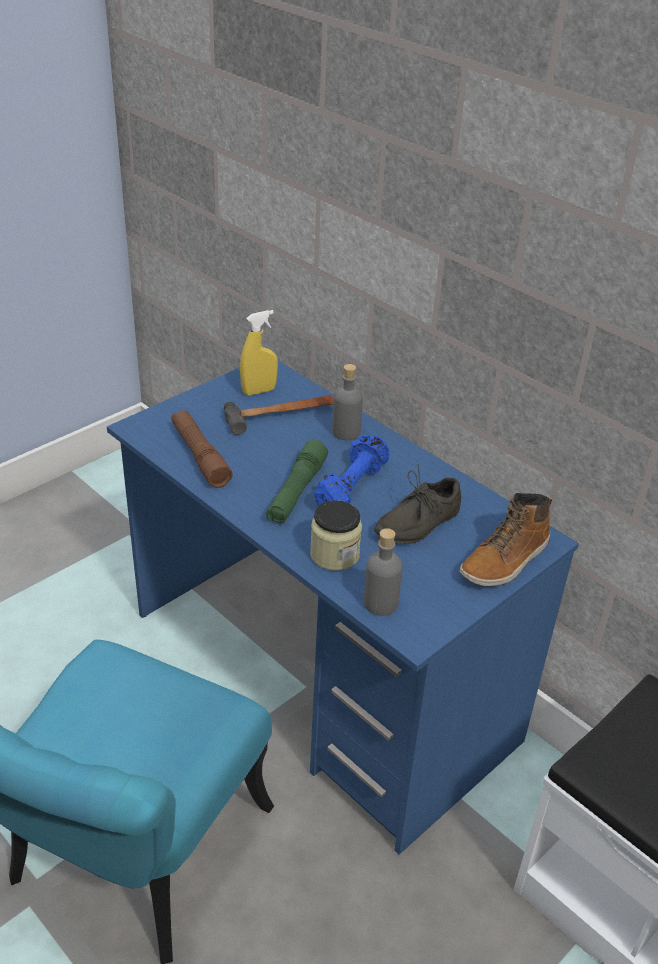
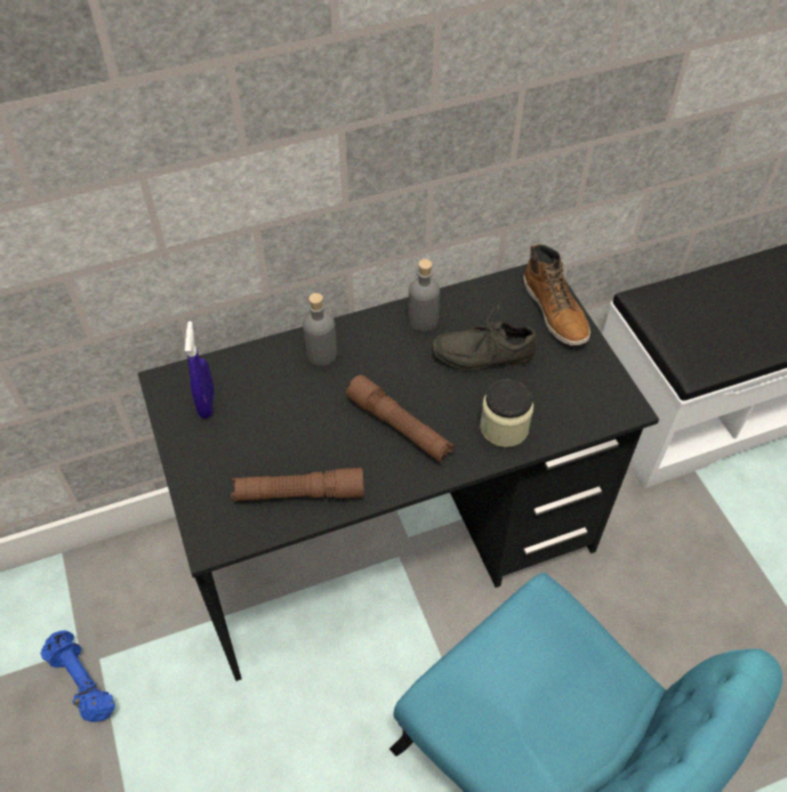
camera: 65 degrees left, 15 degrees up
(259, 391) = (207, 403): yellow spray bottle -> blue spray bottle
(280, 415) = (263, 399): hammer -> none
(296, 492) = (399, 427): green flashlight -> brown flashlight
(321, 677) = (393, 539): blue desk -> black desk
(350, 488) = (412, 382): blue dumbbell -> blue dumbbell (81, 682)
(380, 603) = (579, 416): grey bottle -> grey bottle (423, 320)
(415, 522) = (482, 352): grey shoe -> grey shoe turned 105 degrees clockwise

